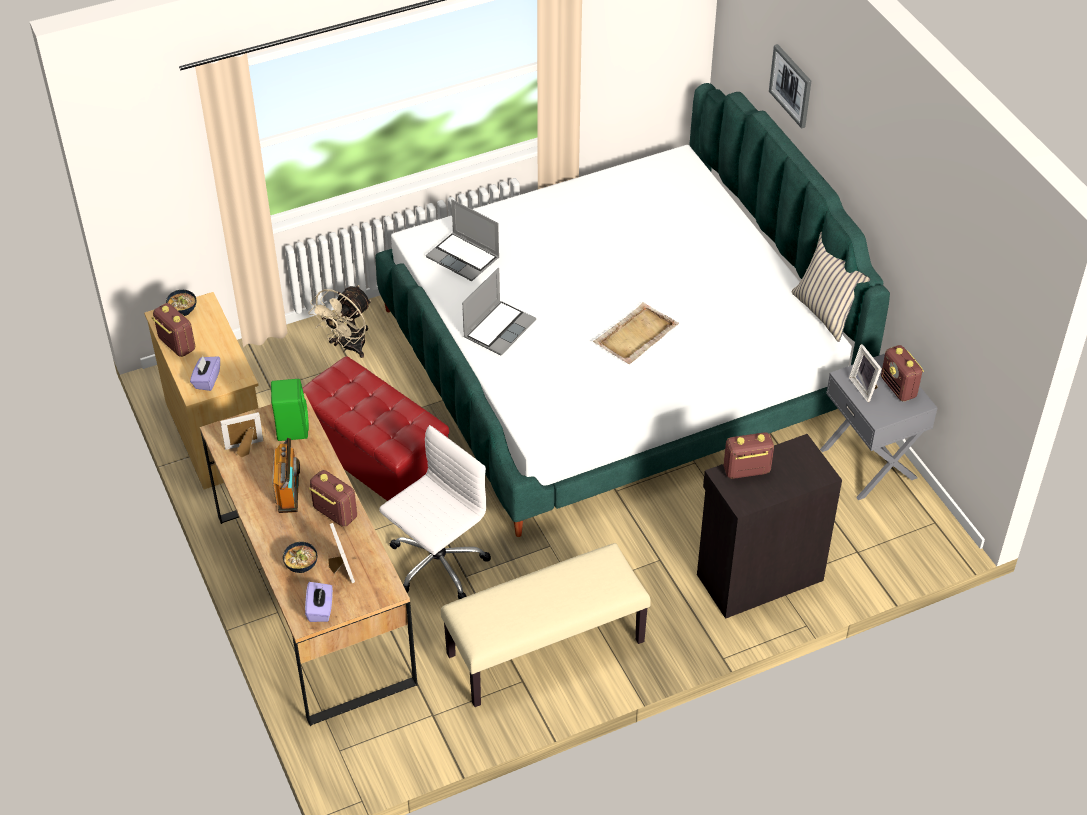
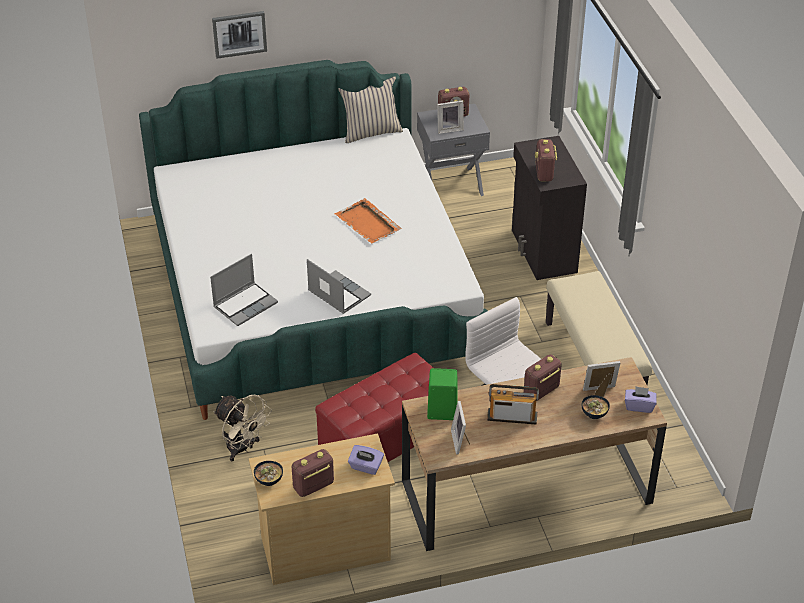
camera: 80 degrees left, 5 degrees down
(635, 336) = (368, 223): beige tray -> orange tray

